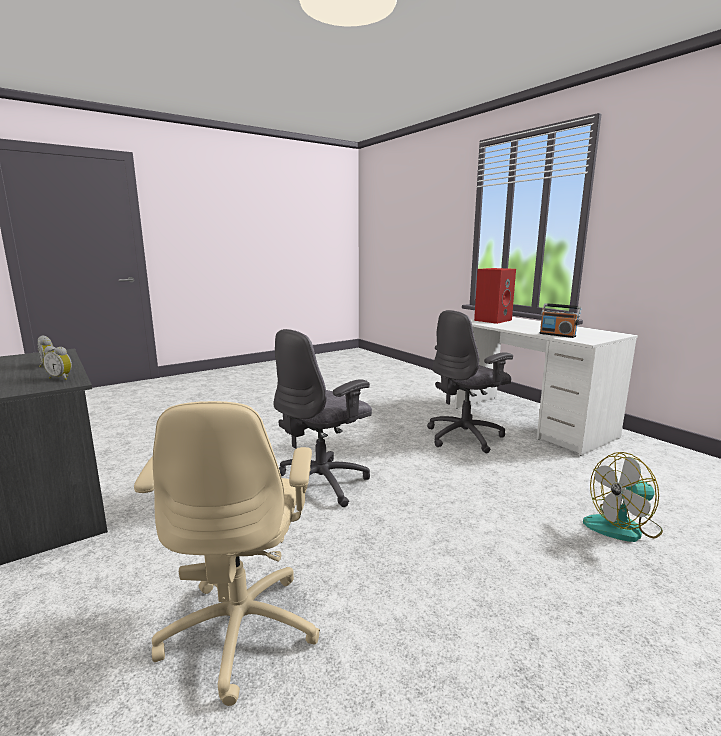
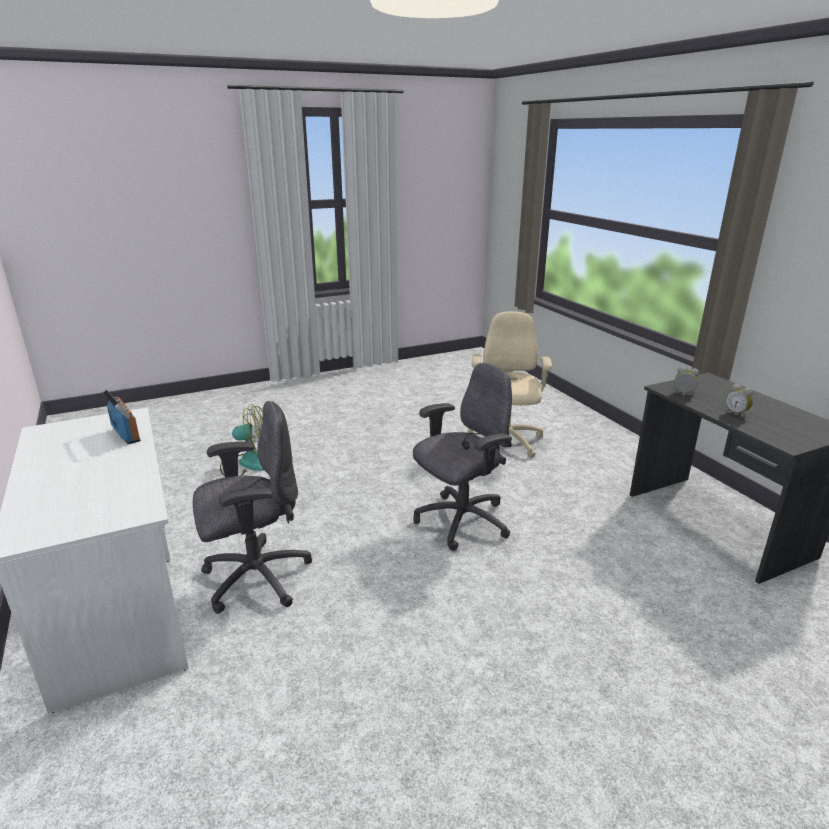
camera: 170 degrees left, 10 degrees up
(492, 320) = (87, 516): red speaker -> none

